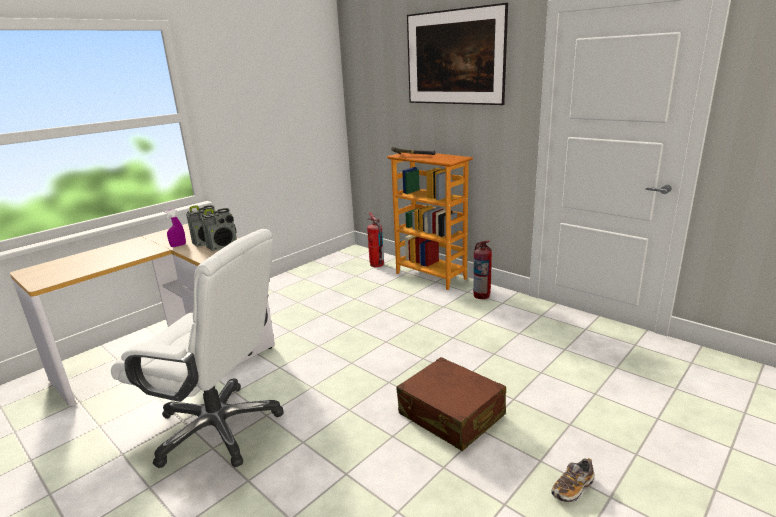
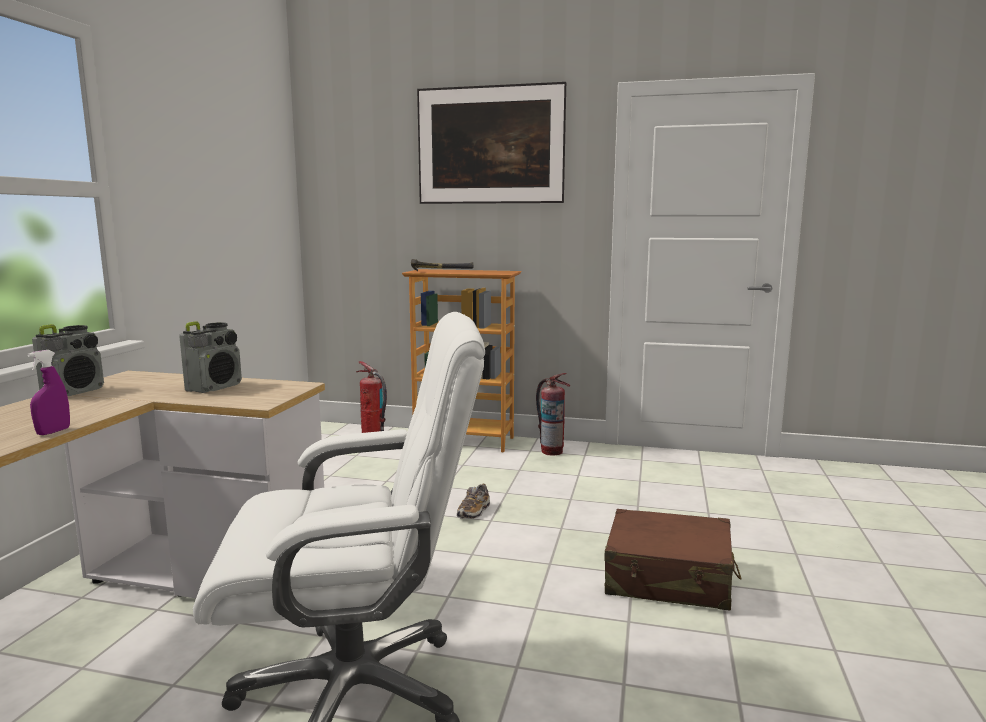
camera: 30 degrees left, 10 degrees down
(178, 245) = (160, 396): purple spray bottle -> purple spray bottle (53, 432)
(223, 246) = (255, 389): radio -> radio (74, 392)
(573, 488) = (873, 611): shoe -> shoe (474, 512)

